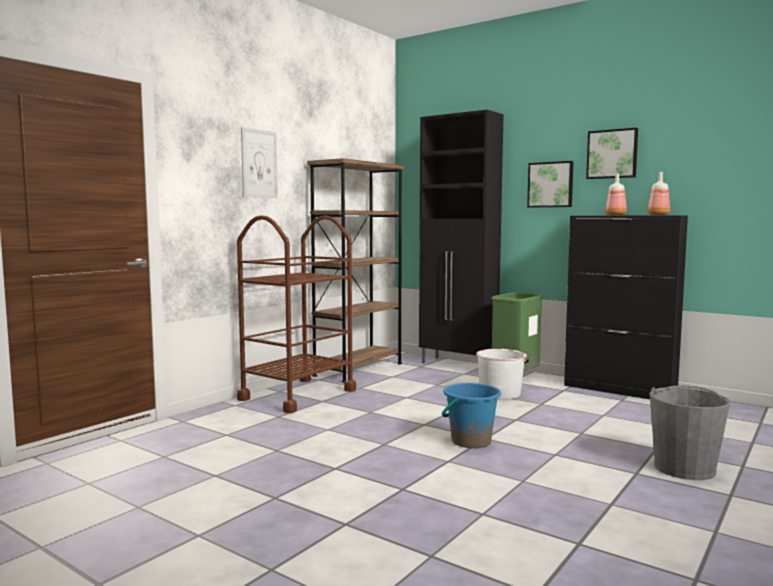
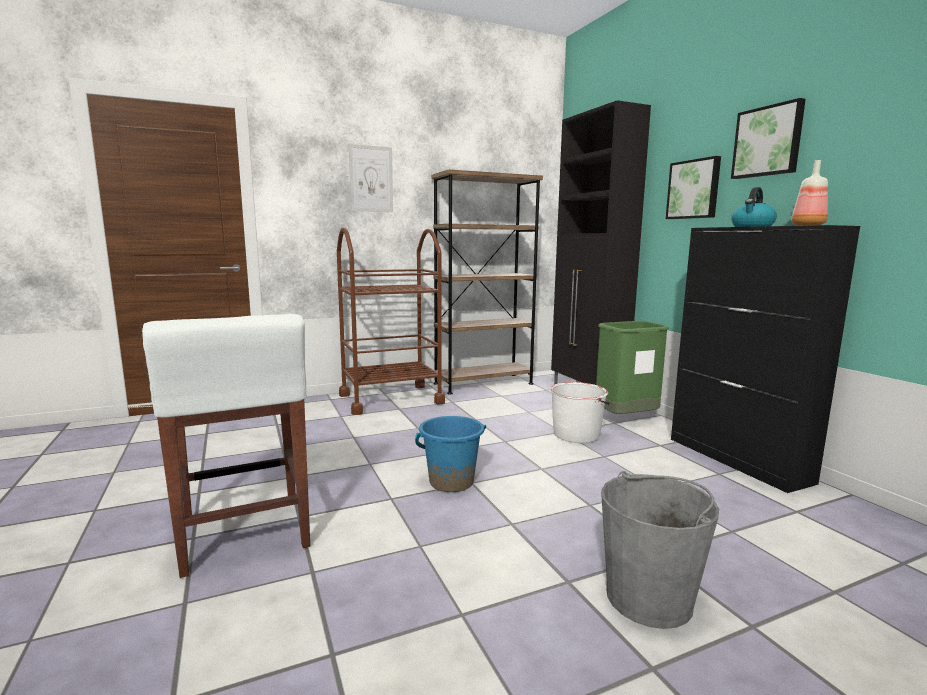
camera: 30 degrees right, 5 degrees up
(385, 510) = (244, 535): none -> white stool
(616, 215) = (752, 226): bottle -> kettle

